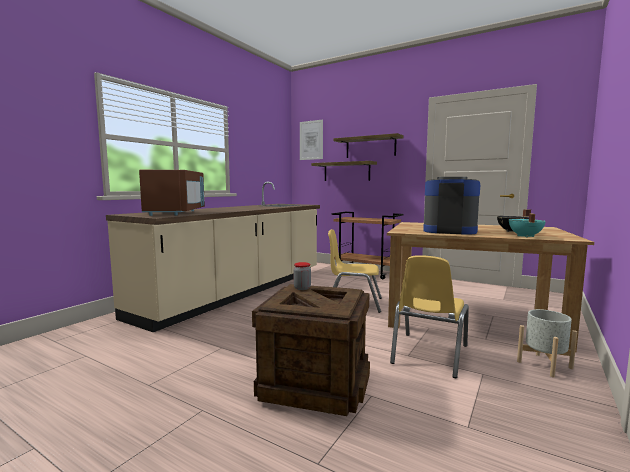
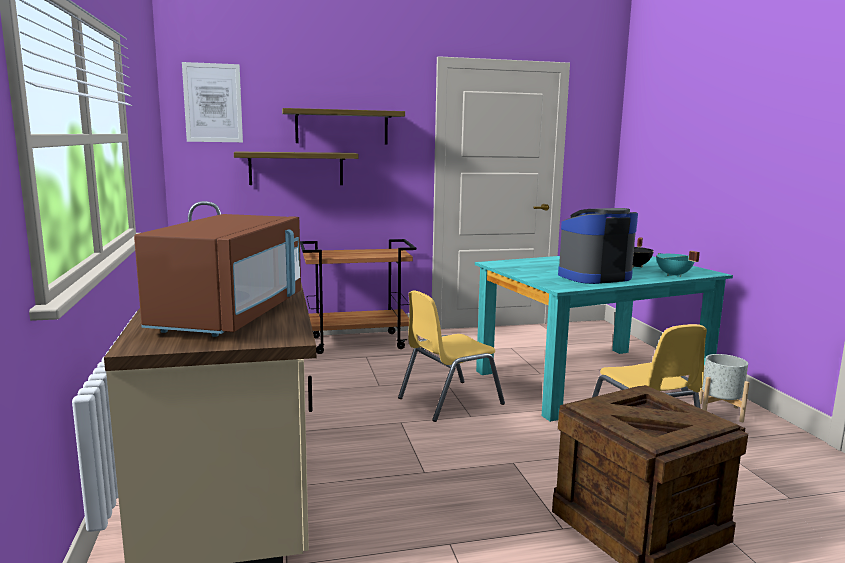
camera: 45 degrees left, 5 degrees up
(177, 213) = (231, 316): brown microwave -> brown microwave turned 60 degrees clockwise
(302, 288) = (600, 405): jar -> none
(470, 319) = (590, 380): brown dining table -> turquoise dining table

